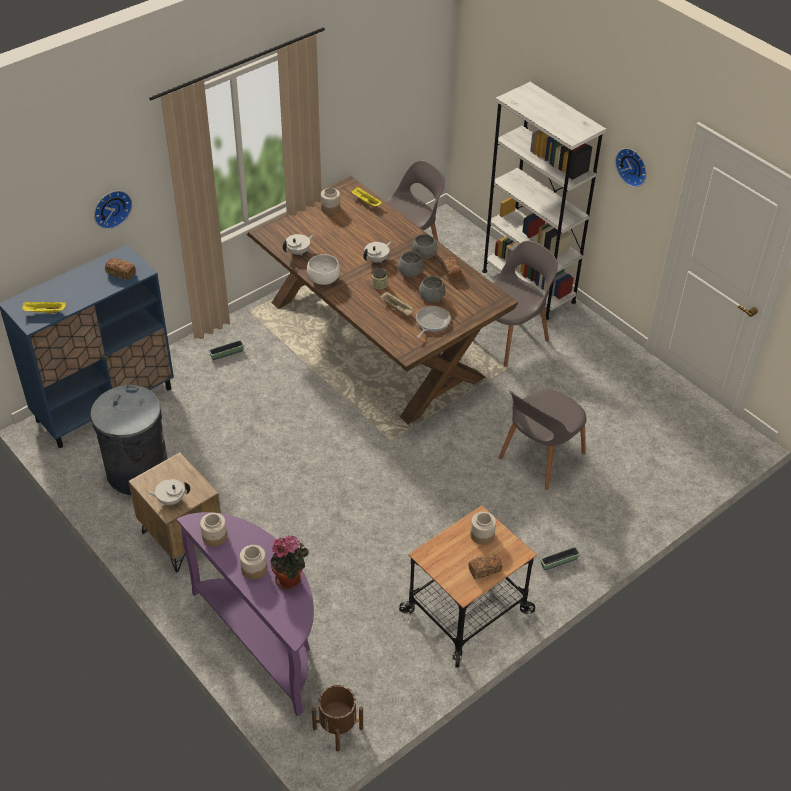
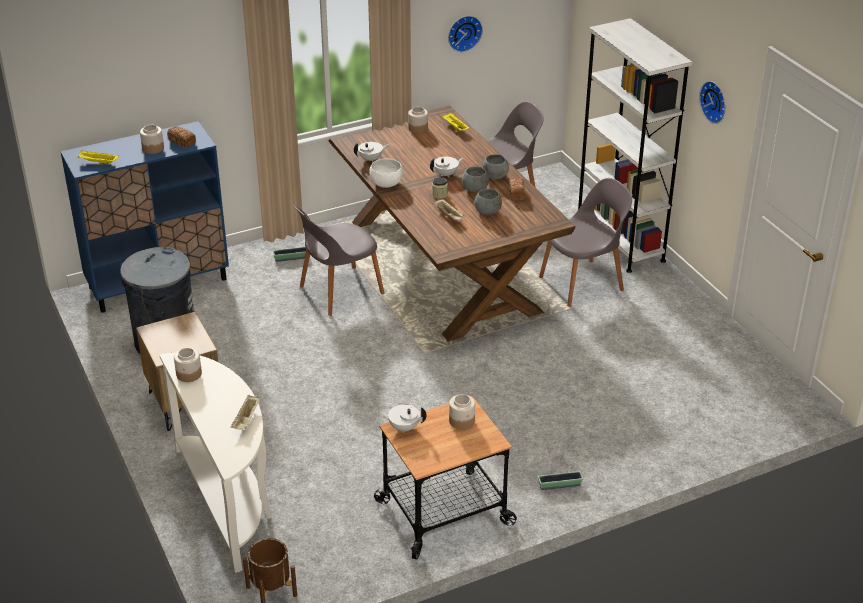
camera: 15 degrees right, 10 degrees down
(111, 208) = (185, 80): wall clock -> wall clock (463, 32)
(170, 499) = (169, 348): white teapot -> white teapot (403, 427)
(254, 569) = (215, 406): jar -> jar (153, 148)
(263, 639) = (229, 501): purple console table -> white console table
(290, 579) = (246, 420): potted plant -> beige tray
(431, 322) = (479, 231): frying pan -> none
(484, 570) = (451, 451): bread -> none
(540, 457) = (575, 390): grey chair -> grey chair (339, 291)

